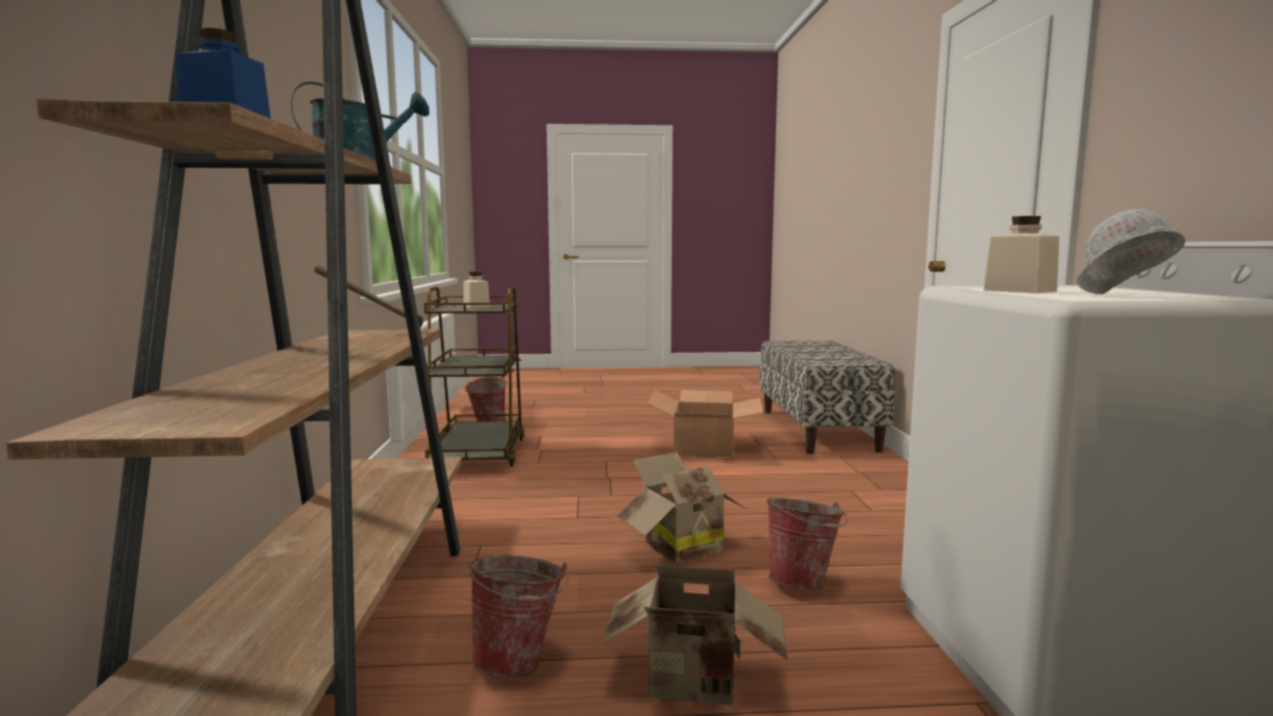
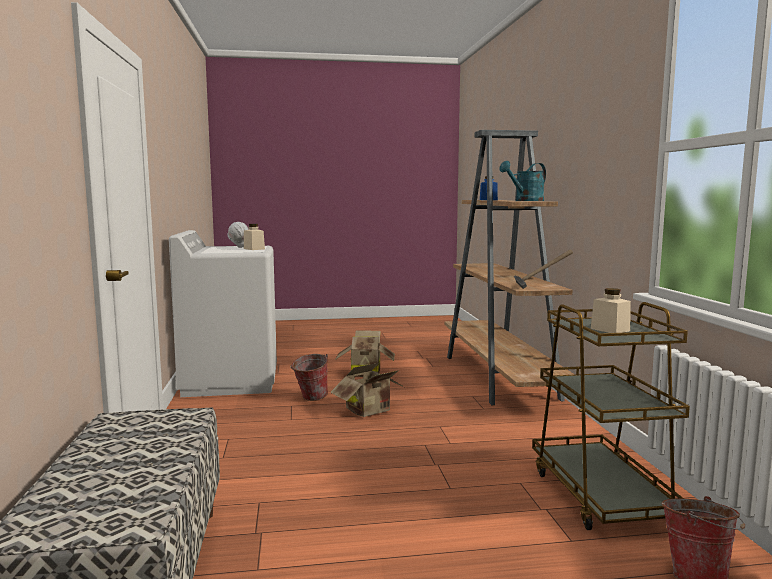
camera: 175 degrees right, 0 degrees up
(520, 662) = (425, 375): bucket -> none
(705, 446) = (336, 525): cardboard box -> none

